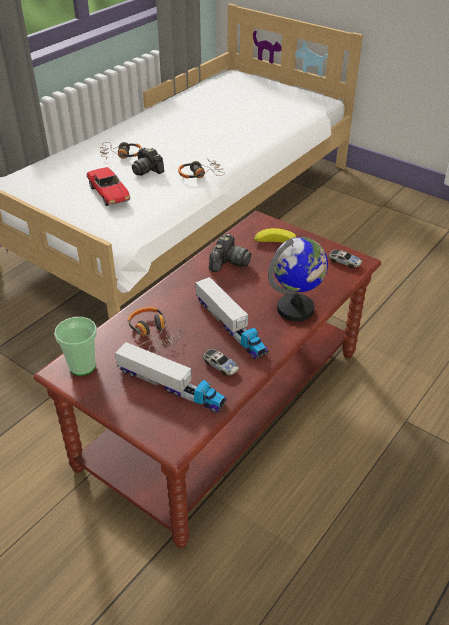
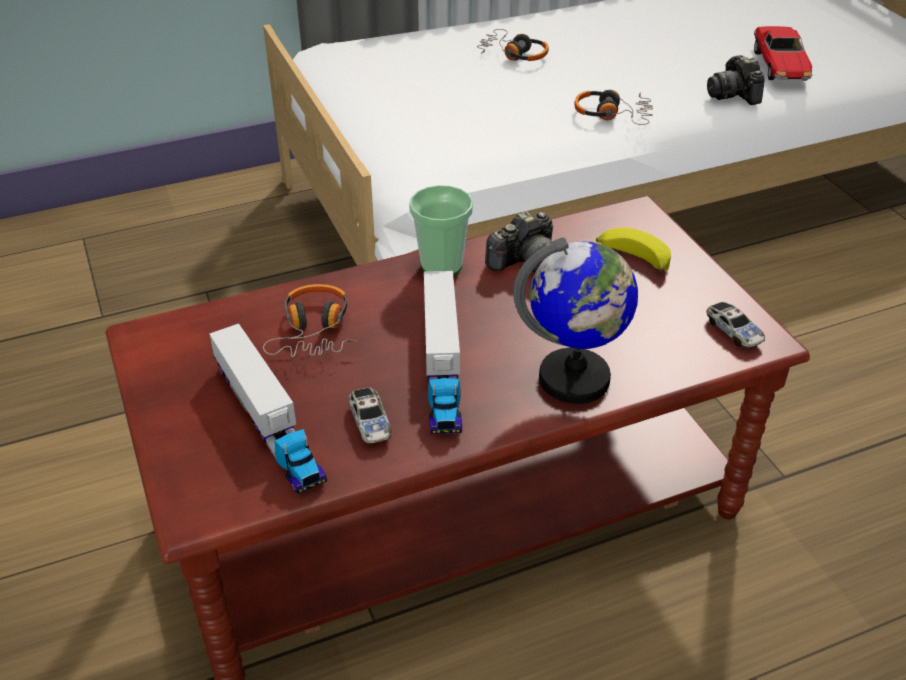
camera: 30 degrees right, 0 degrees up
(82, 366) = (177, 339): cup -> cup (441, 265)
(109, 194) = (447, 106): toy car -> toy car (780, 66)
(147, 170) = (533, 86): camera -> camera (733, 94)

